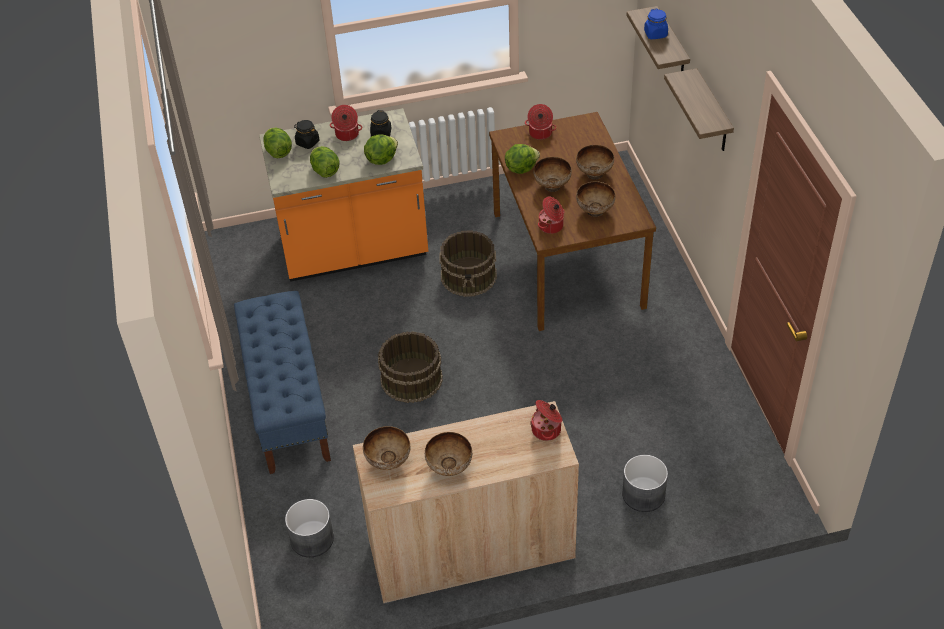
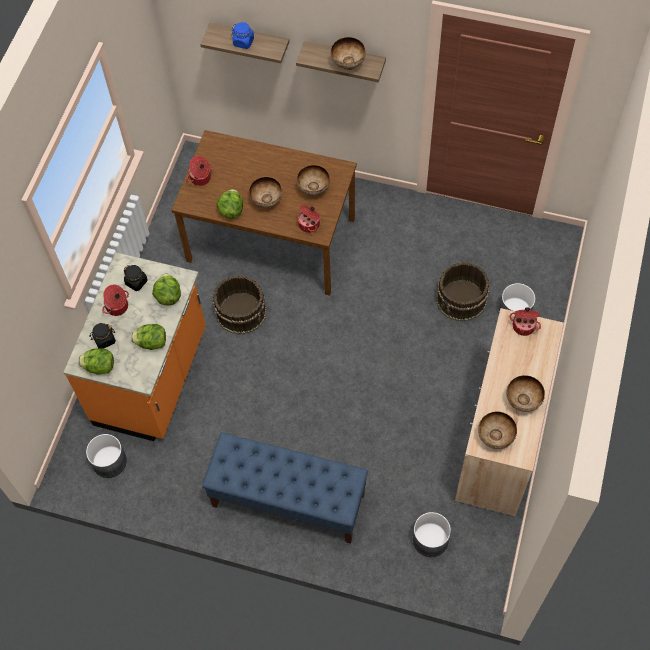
camera: 60 degrees left, 15 degrees up
(251, 262) = (109, 461): none -> grey planter
(411, 379) = (320, 402): brown bucket -> brown bucket (462, 299)
(594, 173) = (273, 168): bowl -> bowl (348, 64)

